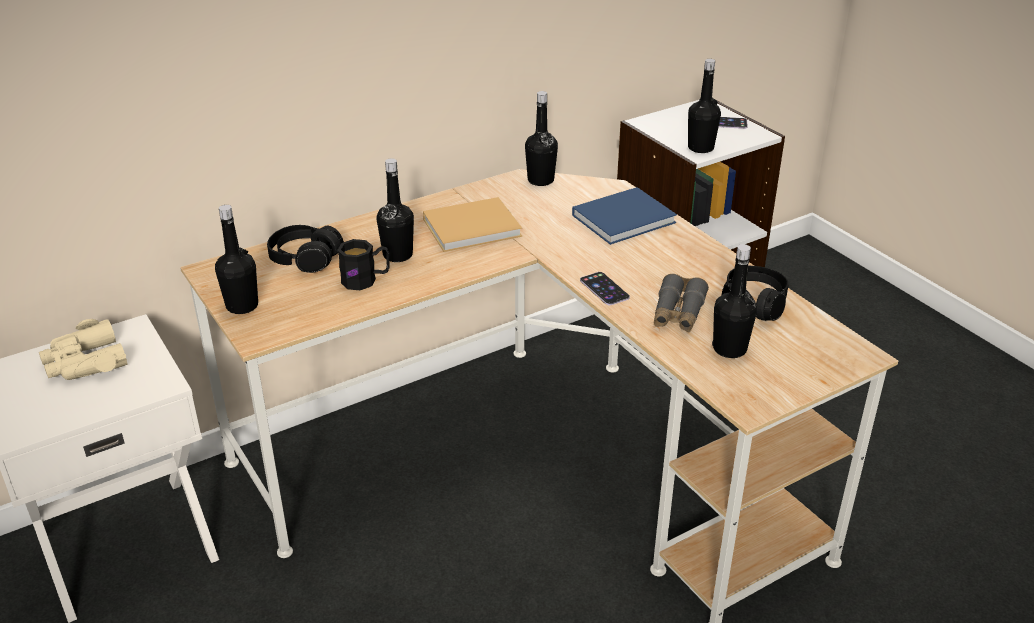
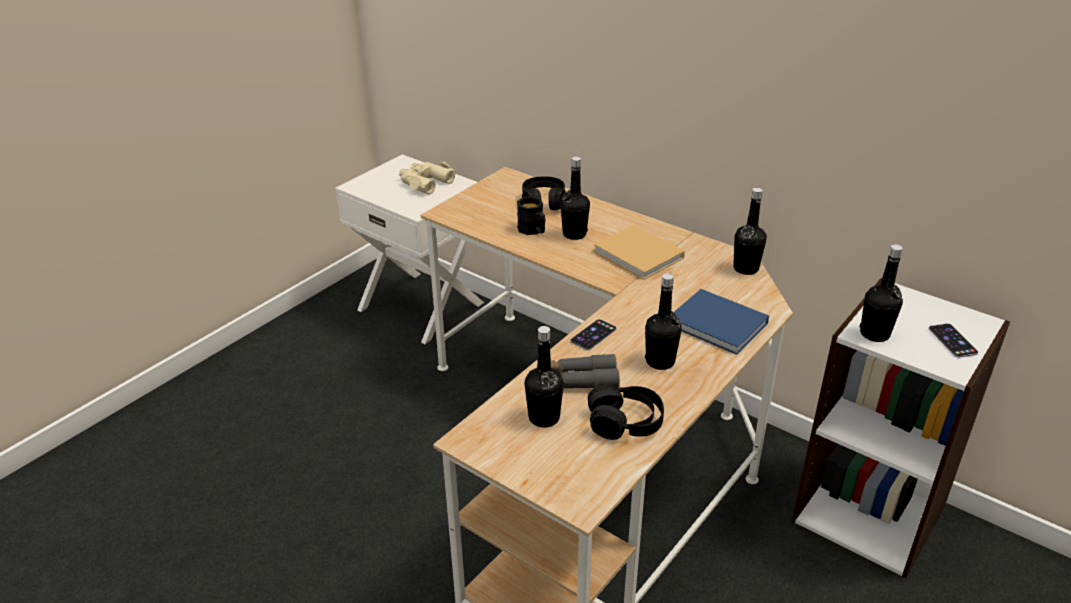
camera: 70 degrees right, 0 degrees up
(242, 306) = (474, 198): black bottle -> black bottle (660, 361)

